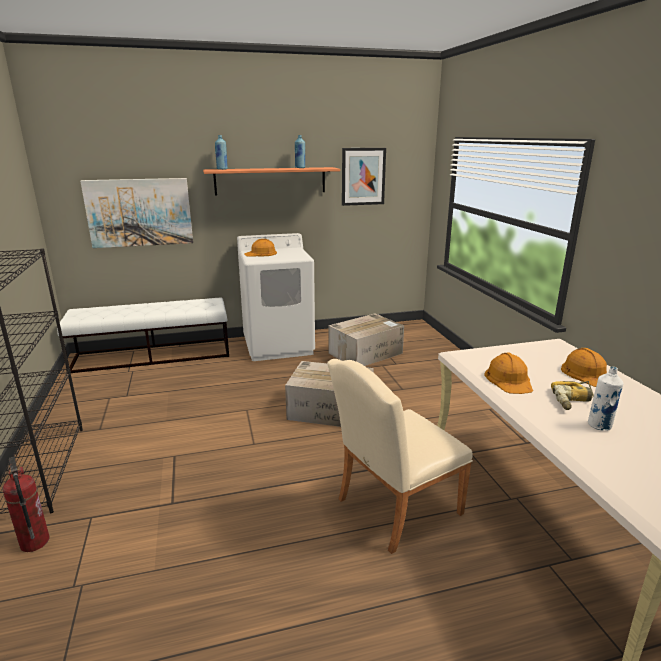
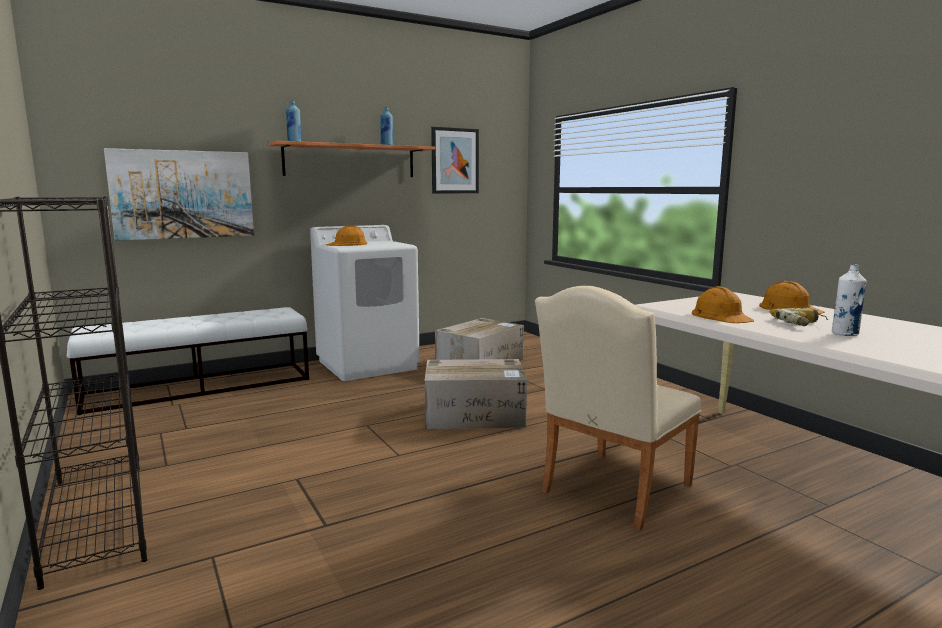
camera: 15 degrees left, 10 degrees down
(34, 542) = (136, 597): fire extinguisher -> none

